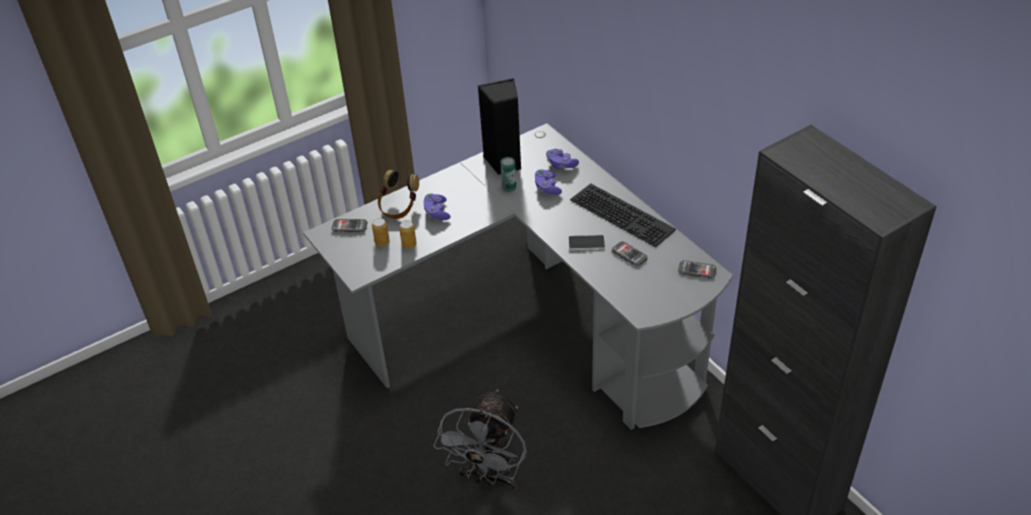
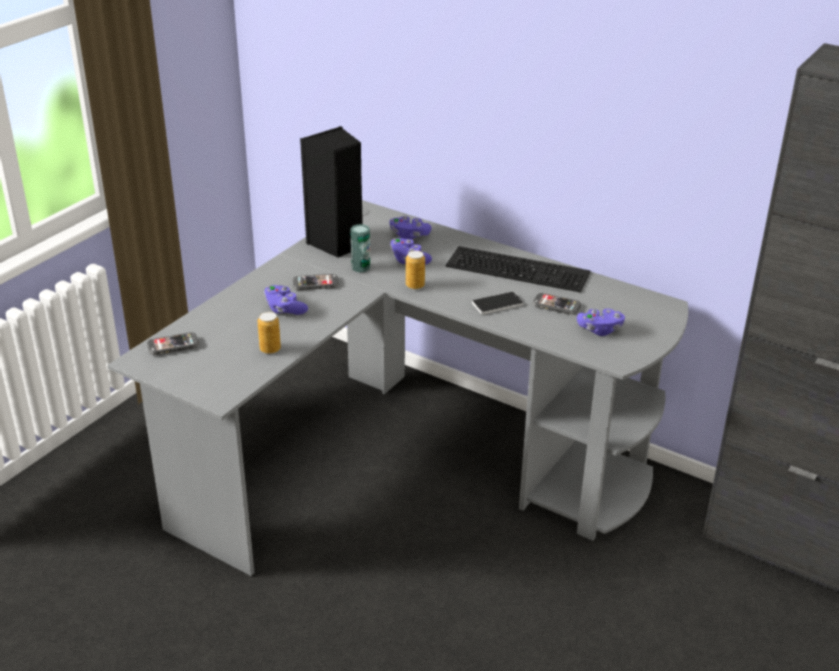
camera: 25 degrees left, 10 degrees down
(382, 242) = (230, 354): can -> can (415, 285)
(399, 208) = (229, 313): headphones -> none
(490, 477) = (452, 645): grey fan -> none
(647, 284) = (600, 330): none -> purple game controller
(697, 270) = (645, 305): phone -> phone (315, 283)

